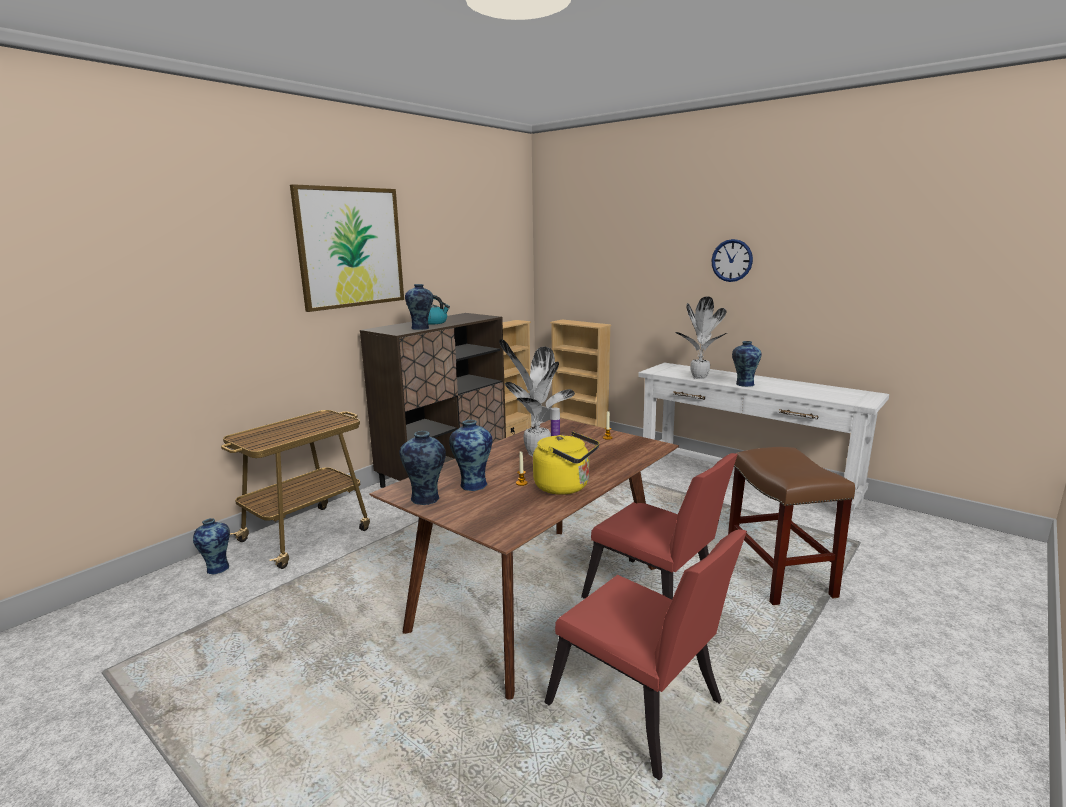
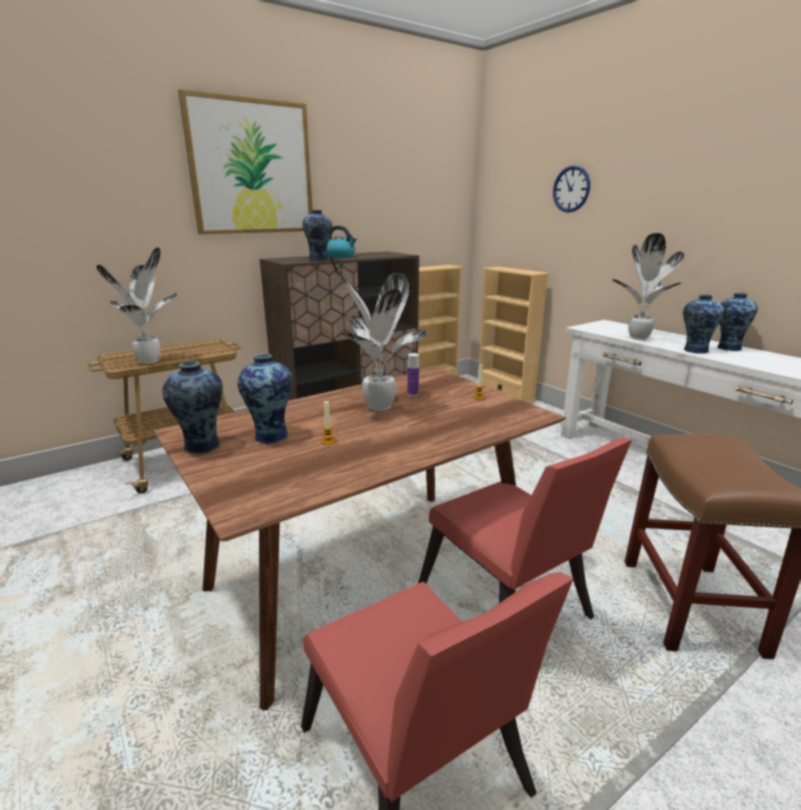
camera: 15 degrees right, 5 degrees up
(217, 568) = (89, 483): vase -> vase (728, 348)
(286, 437) = (150, 361): none -> potted plant
(565, 487) = (377, 454): yellow kettle -> none
(732, 260) = (703, 191): wall clock -> wall clock (571, 189)

